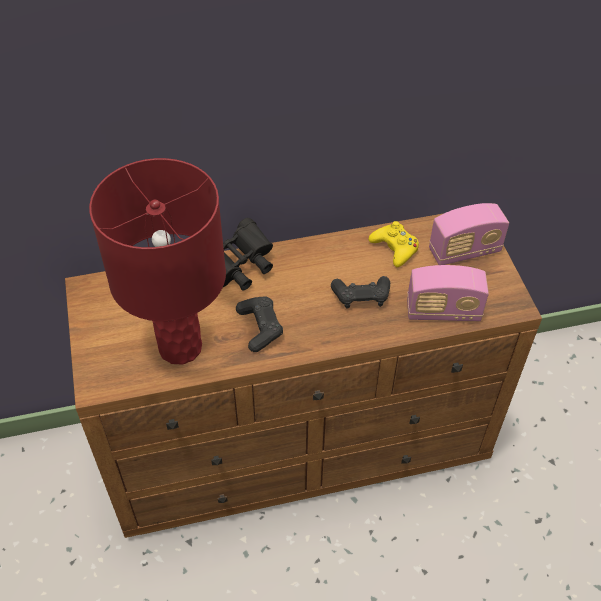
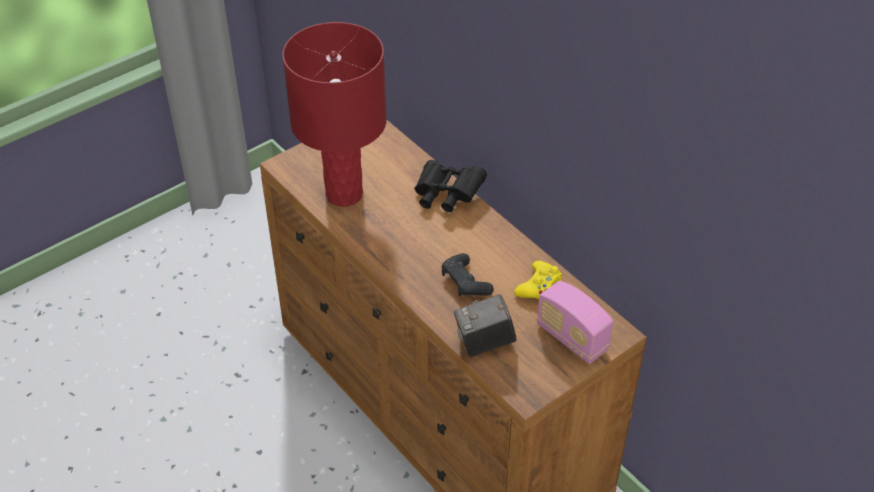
camera: 65 degrees right, 5 degrees down
(260, 327) = (391, 231): black game controller -> none
(443, 311) = (484, 343): radio -> camera

